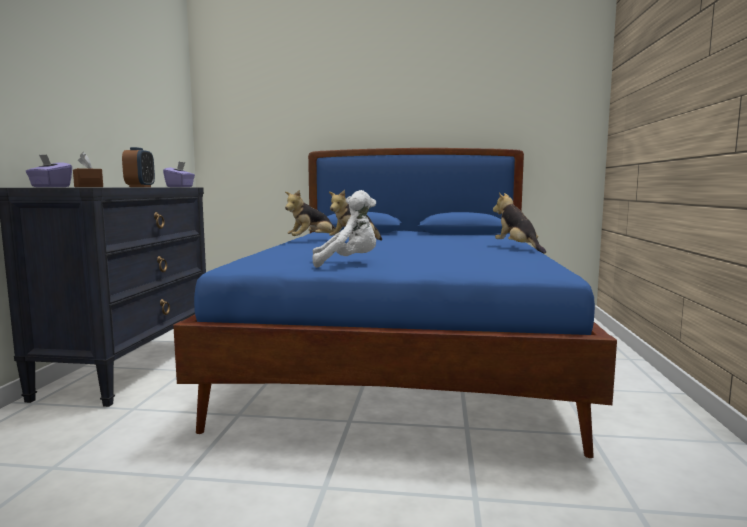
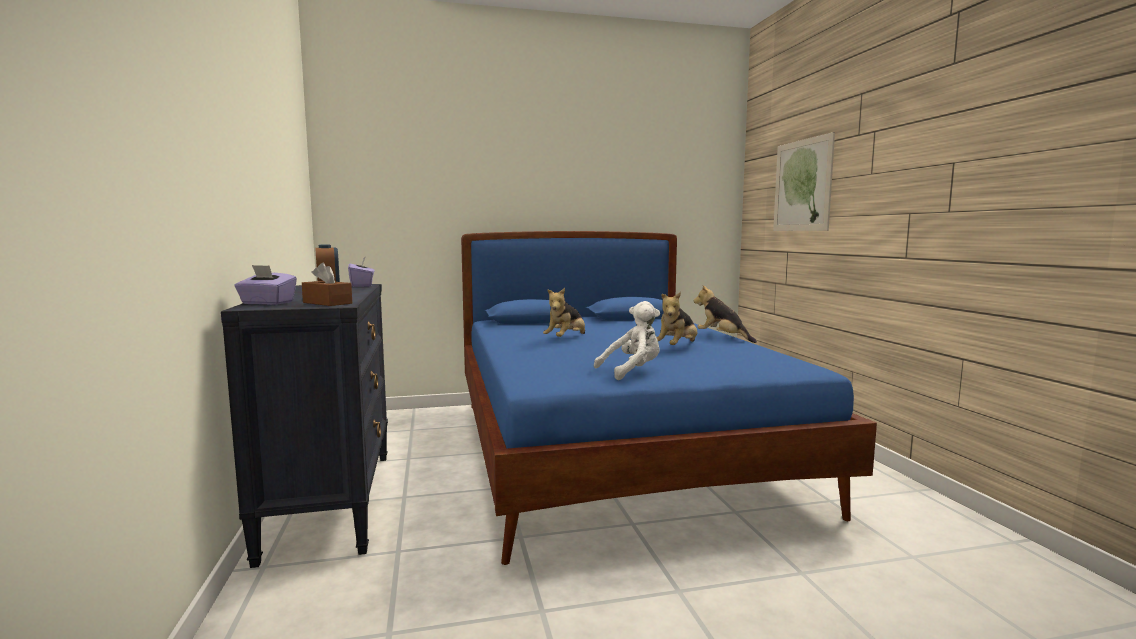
camera: 20 degrees left, 0 degrees up
(312, 241) = (517, 339): plush toy -> plush toy (677, 347)
(651, 85) = (802, 185): none -> picture

